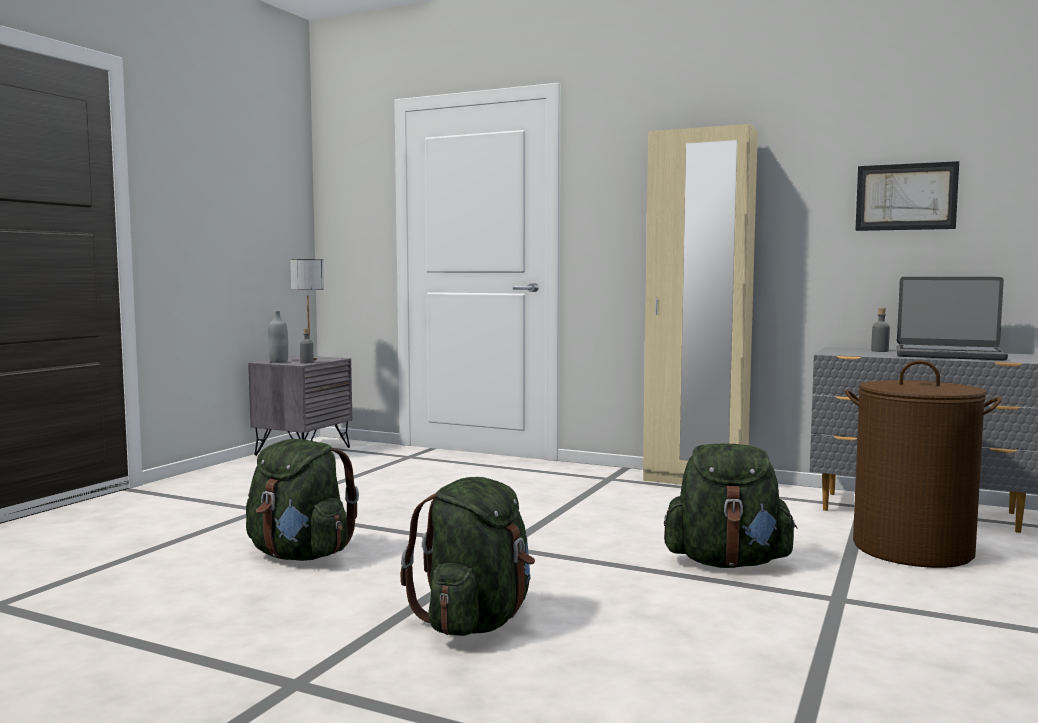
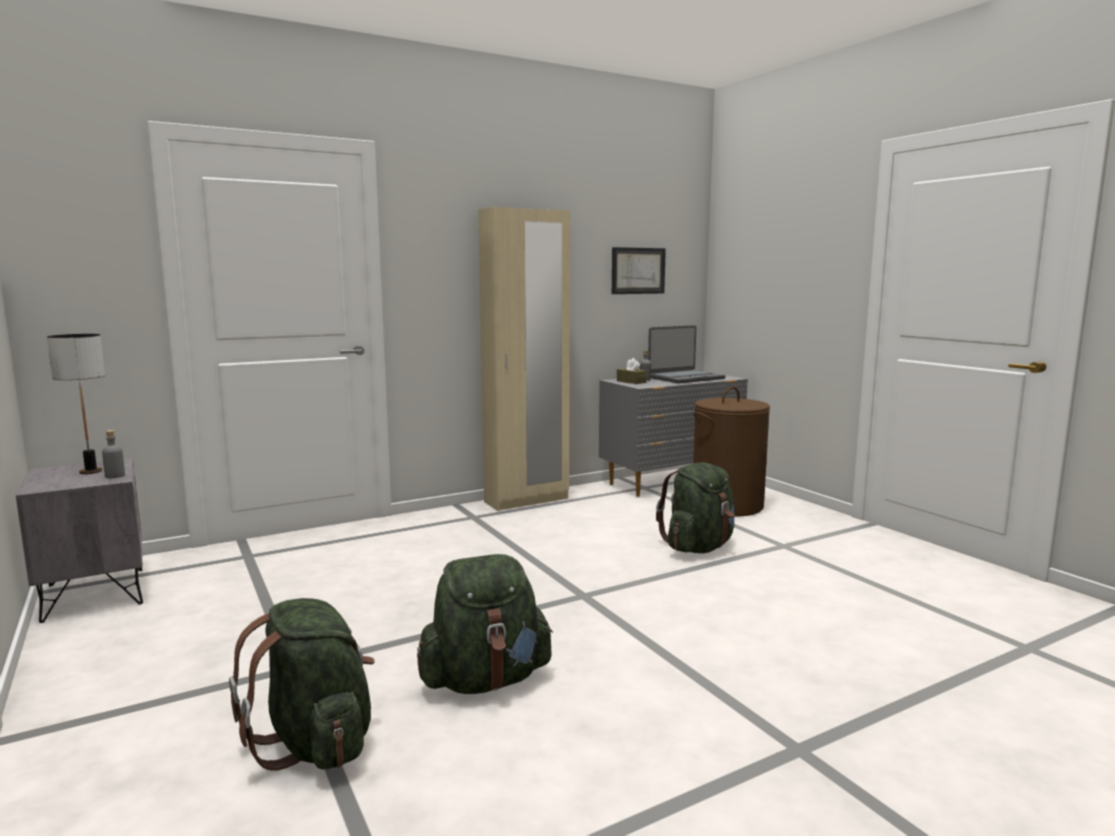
camera: 55 degrees left, 5 degrees up
(278, 361) = (63, 483): grey bottle -> none
(476, 621) = (729, 648): green backpack -> green backpack (316, 742)
(849, 350) = (631, 382): none -> brown tissue box

